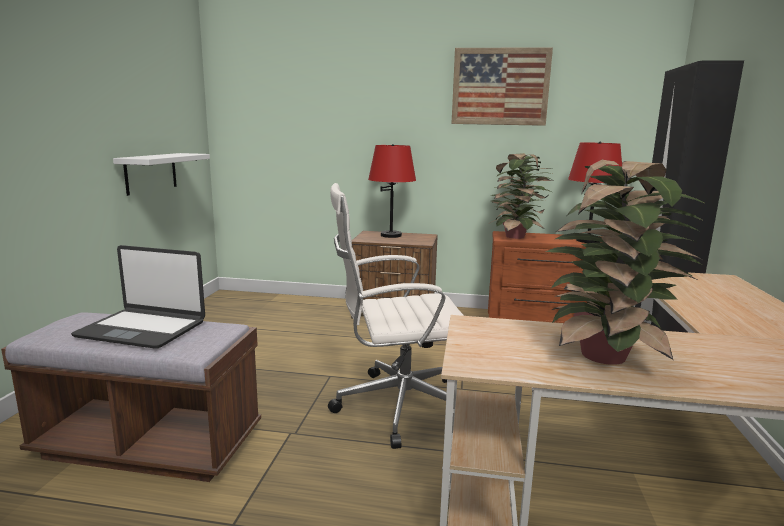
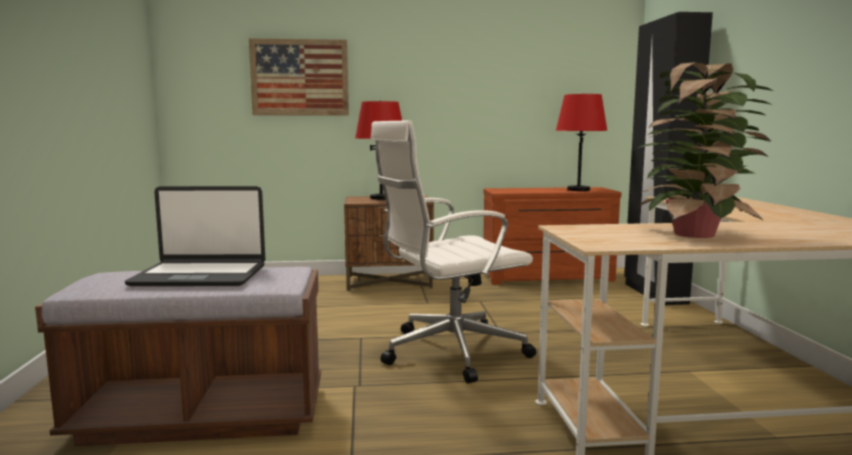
camera: 15 degrees left, 5 degrees down
(151, 173) = (112, 132): white shelf -> none
(500, 87) = (482, 43): picture -> picture (300, 77)
(517, 237) = (512, 190): potted plant -> none

